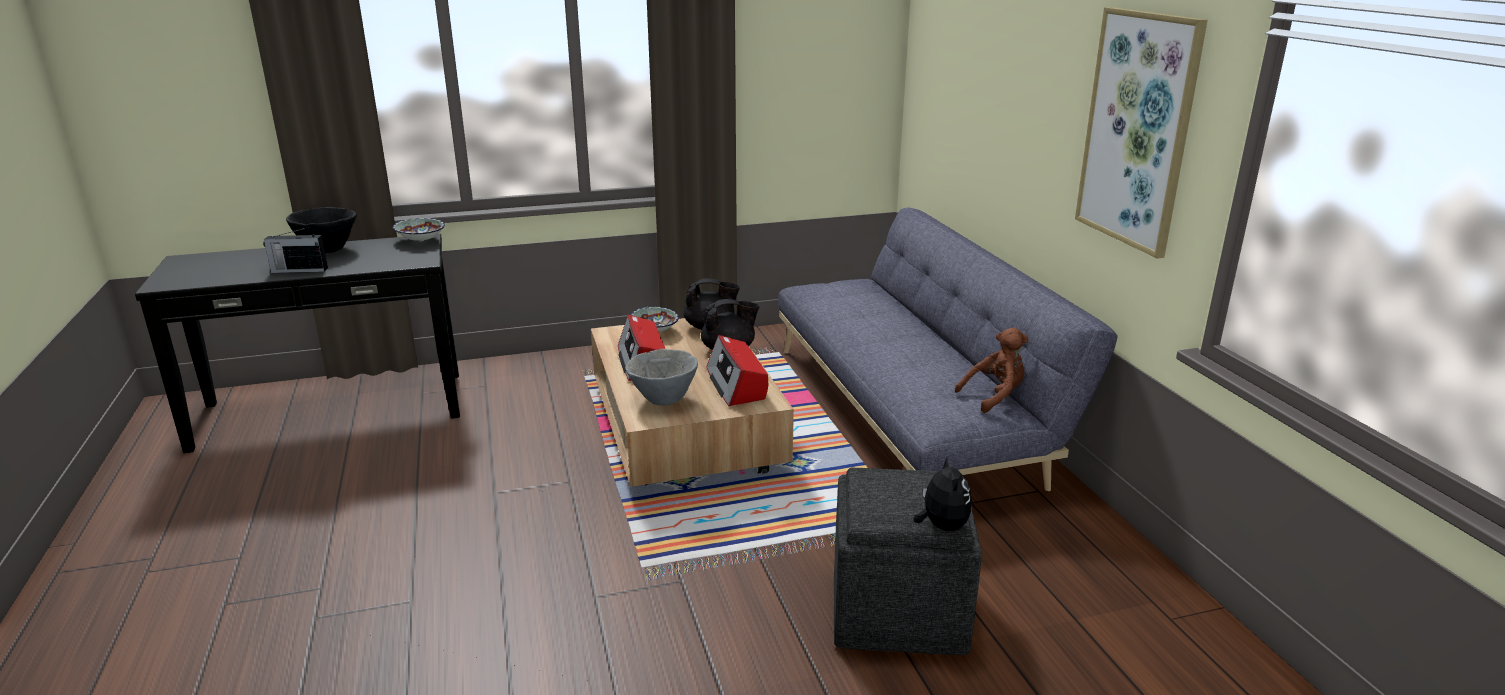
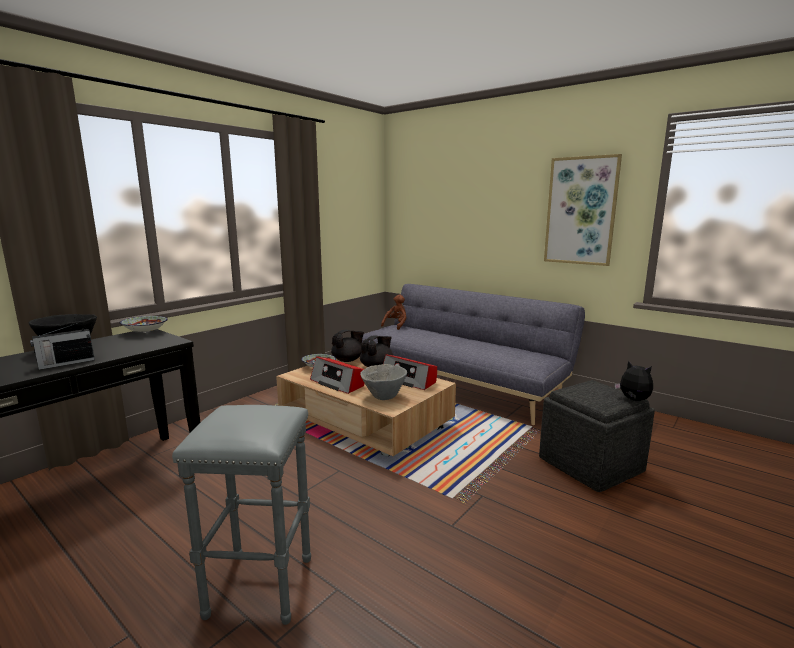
camera: 35 degrees left, 10 degrees down
(359, 564) = (258, 584): none -> grey stool
(994, 396) = (536, 353): brown plush toy -> brown plush toy (396, 325)

